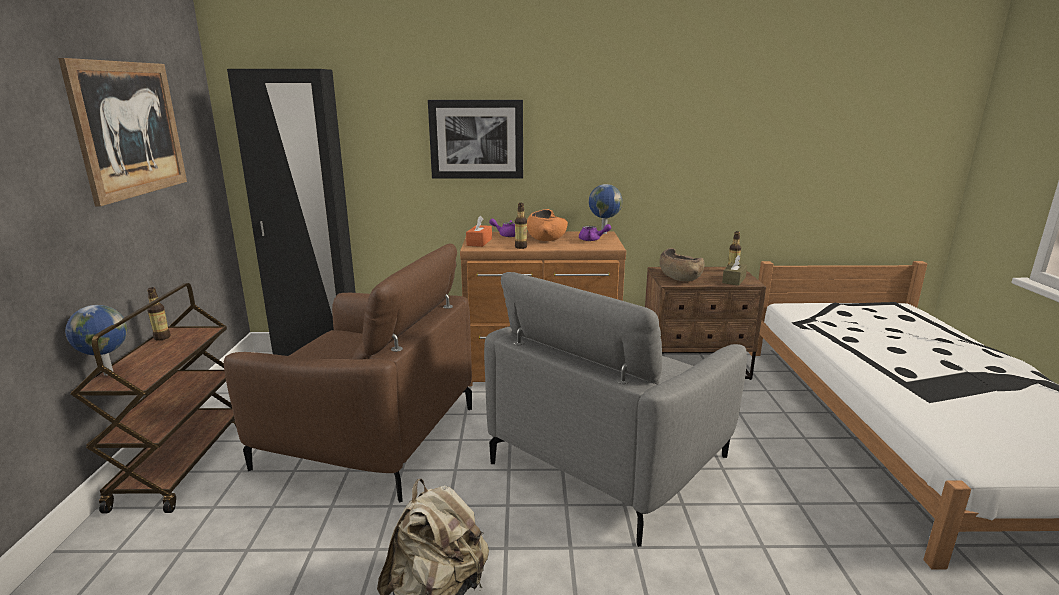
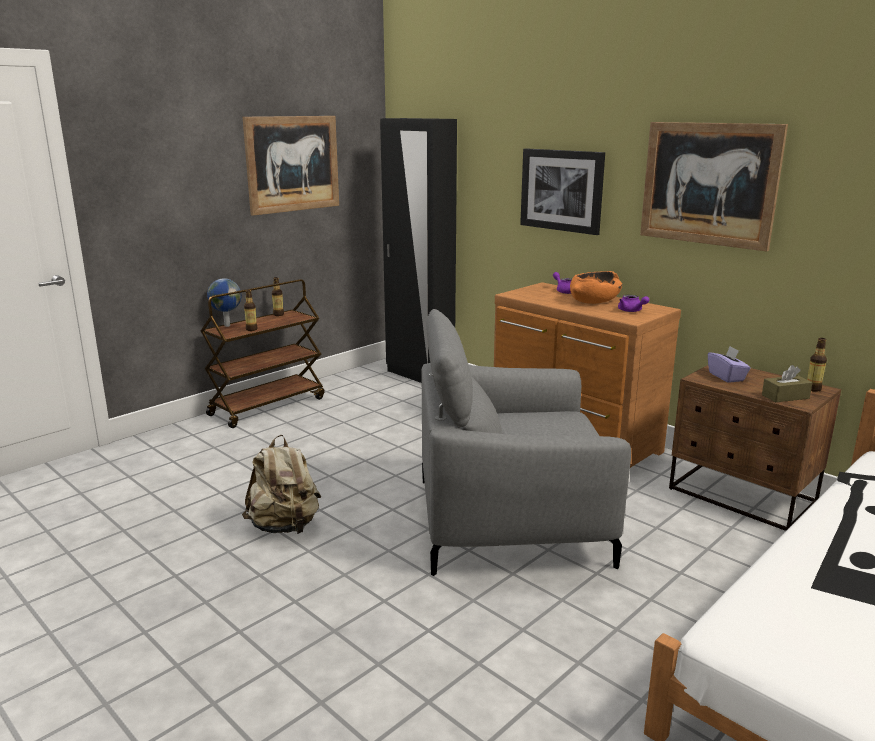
camera: 45 degrees right, 0 degrees up
(368, 437) = (376, 433): brown armchair -> none
(479, 242) = (526, 292): orange tissue box -> none
(521, 247) = (548, 302): bottle -> bottle (251, 329)
(603, 233) = (663, 308): globe -> none
(625, 122) = (708, 184): none -> picture
(679, 277) = (726, 377): brown bowl -> purple tissue box

